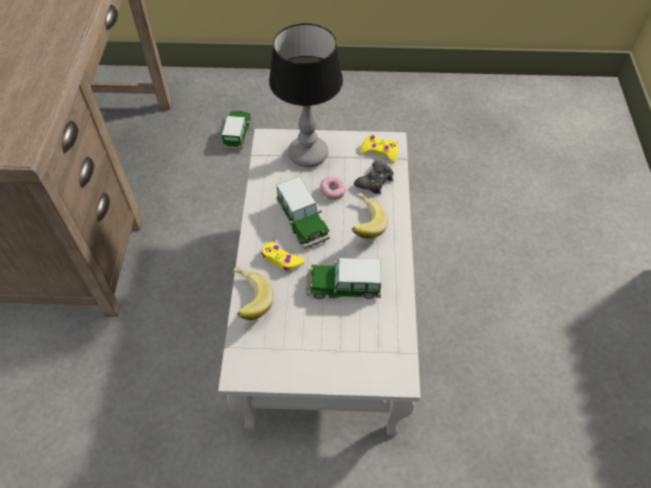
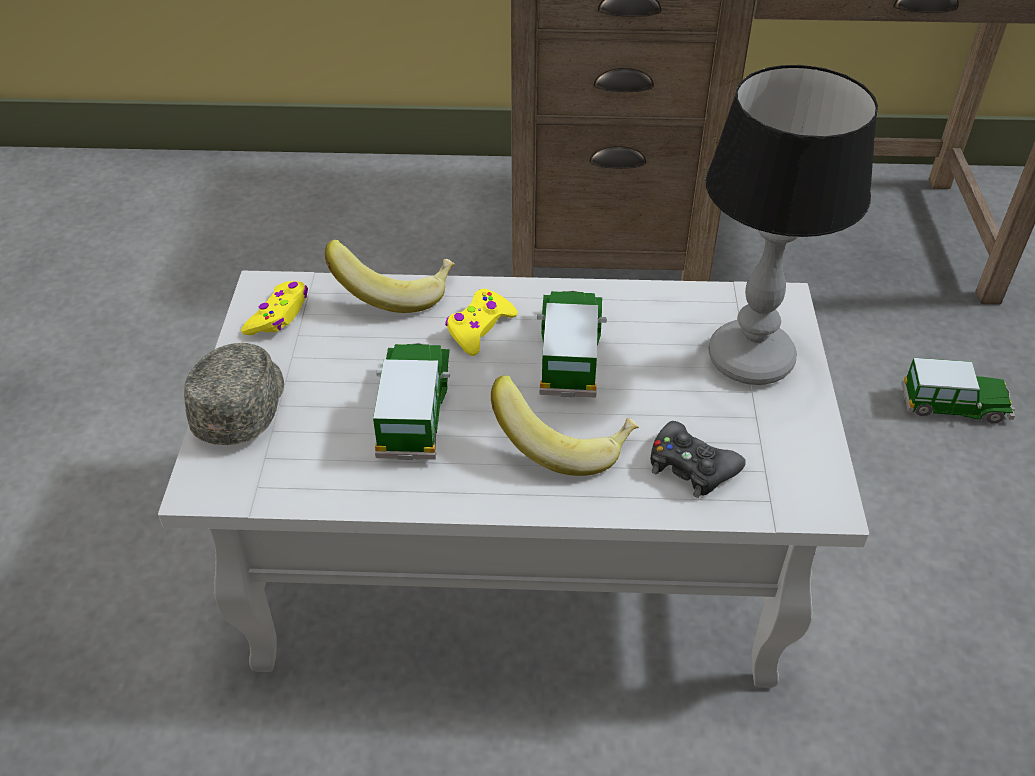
camera: 90 degrees right, 10 degrees down
(302, 221) = (569, 354): toy car -> toy car turned 120 degrees clockwise
(332, 192) = (651, 397): donut -> none
(341, 369) = (242, 405): none -> grey cap
(380, 151) = (786, 478): yellow game controller -> yellow game controller (279, 315)

